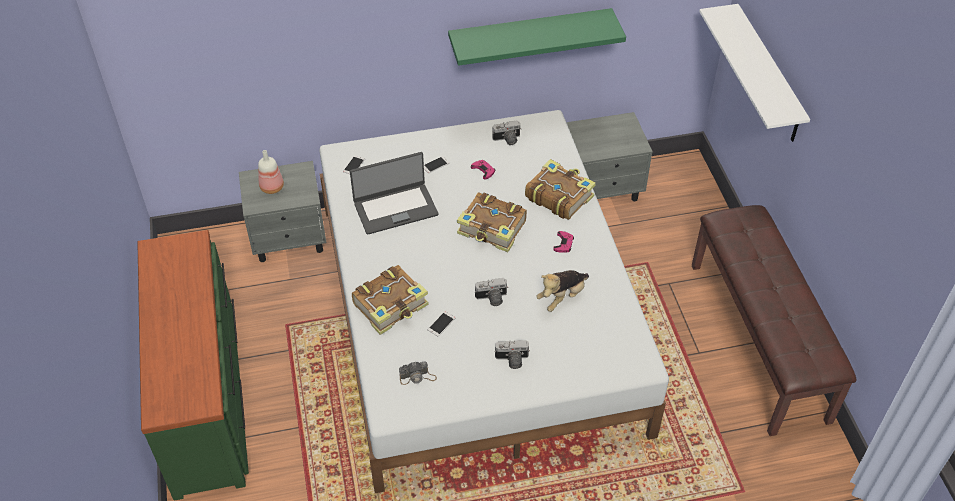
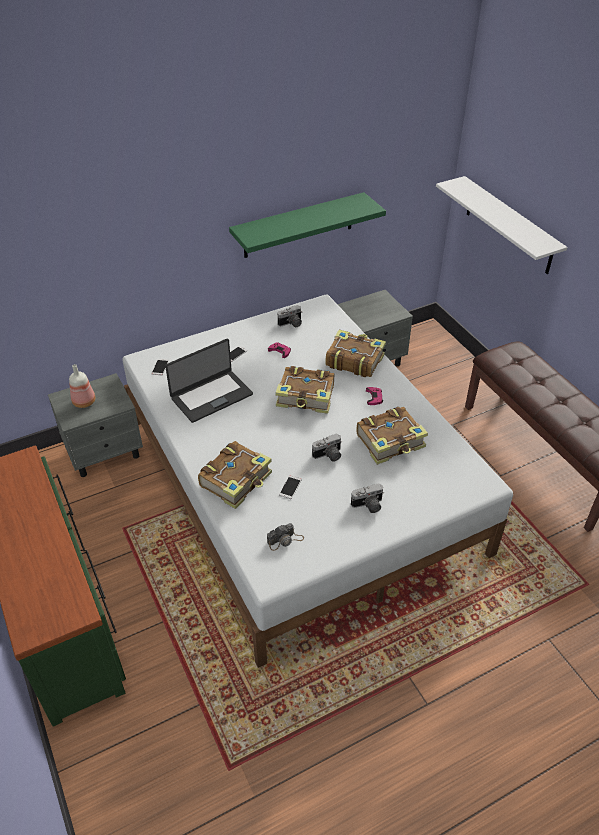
camera: 15 degrees left, 5 degrees down
(562, 297) = (391, 442): plush toy -> book

